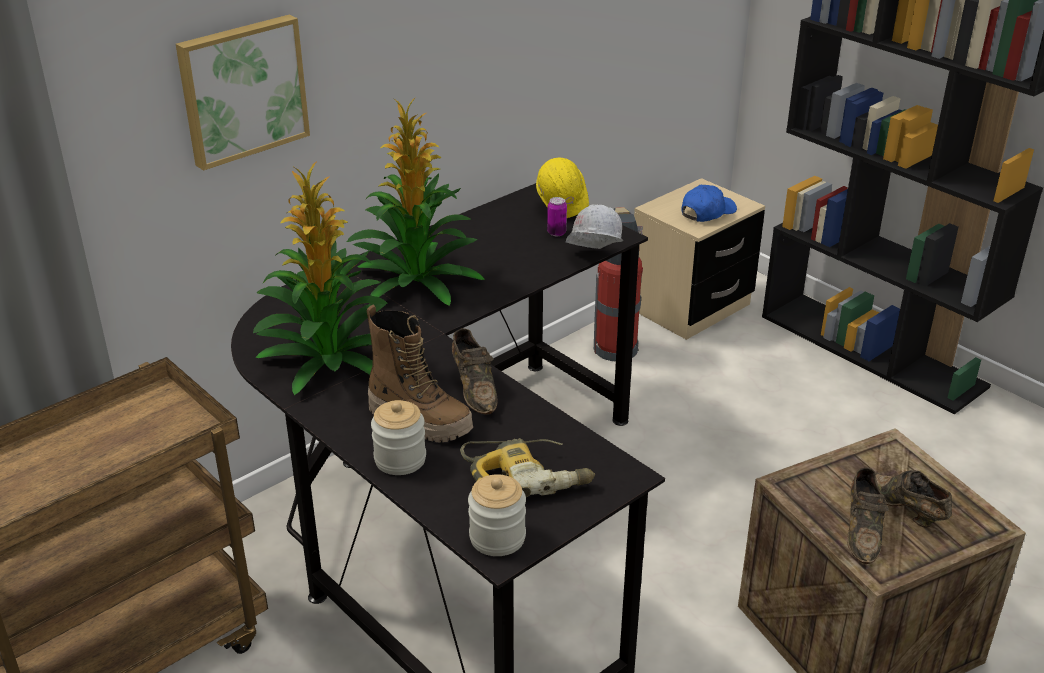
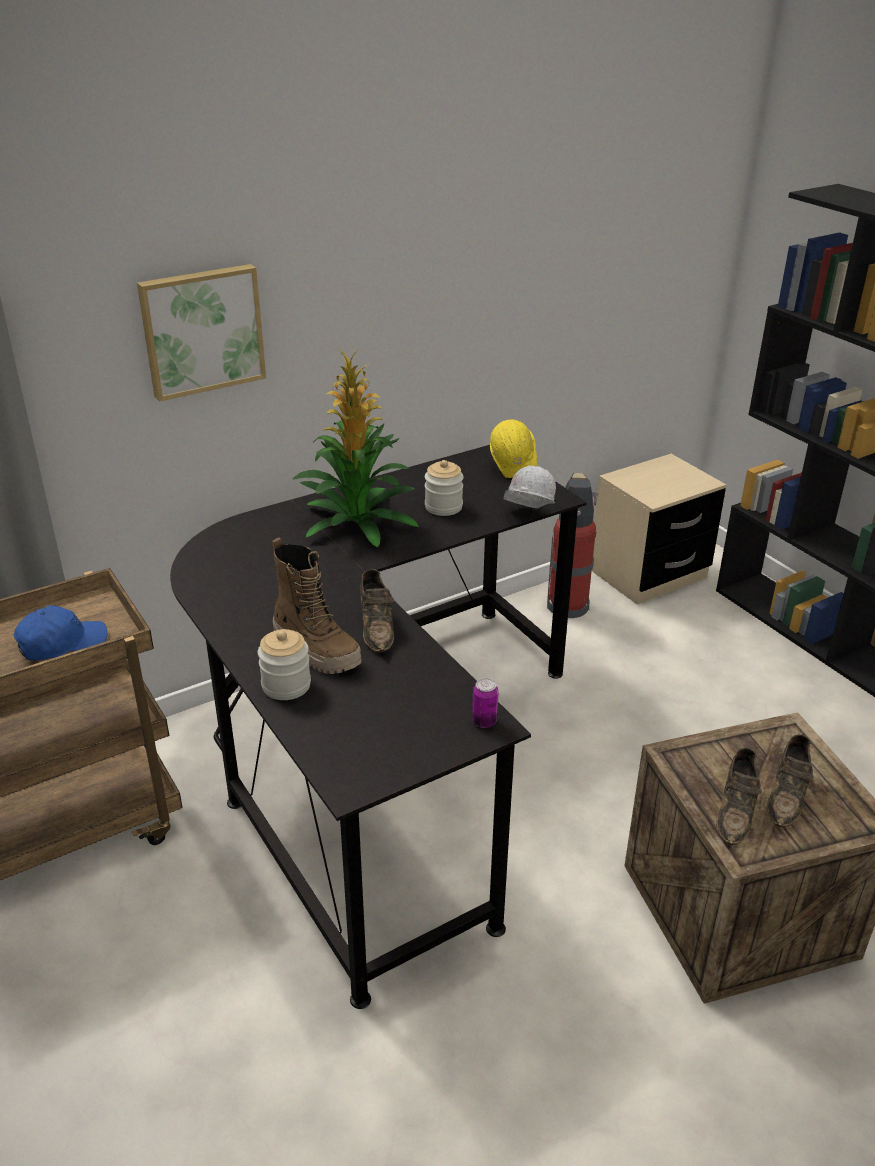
camera: 10 degrees right, 0 degrees up
(328, 360) = (253, 586): potted plant -> none
(497, 538) = (351, 771): jar -> jar (443, 507)
(527, 476) = (399, 716): power drill -> none
(556, 233) = (500, 490): can -> can (484, 721)
(707, 212) = (668, 485): blue cap -> blue cap (62, 643)
(907, 511) = (787, 796): brown shoe -> brown shoe turned 135 degrees counterclockwise

